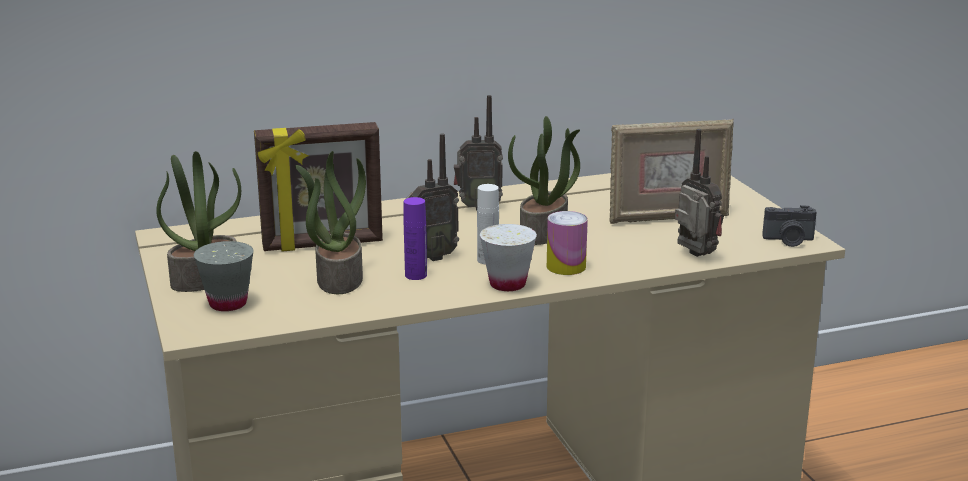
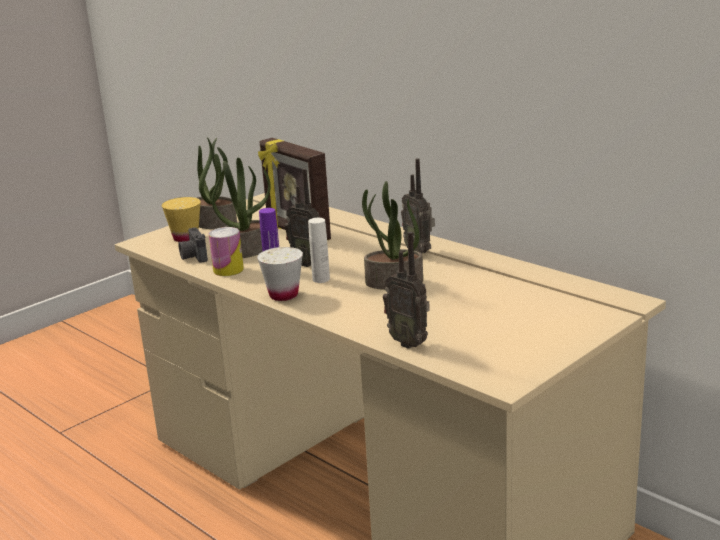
camera: 65 degrees right, 0 degrees up
(228, 303) = (185, 238): grey cup -> yellow cup
(566, 266) = (335, 304): can -> can (228, 270)
(667, 217) = (486, 315): picture frame -> none
(694, 256) = (409, 342): radio -> radio turned 105 degrees clockwise
(788, 240) = (497, 373): camera -> camera (193, 257)

